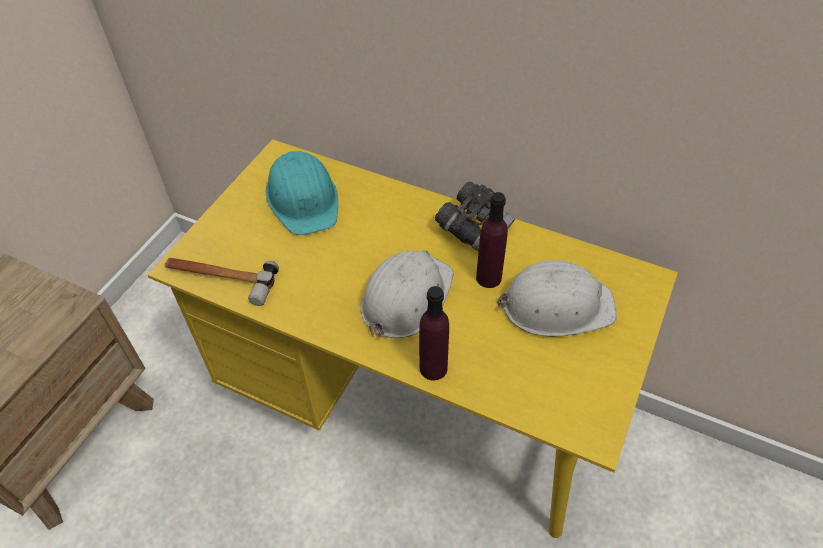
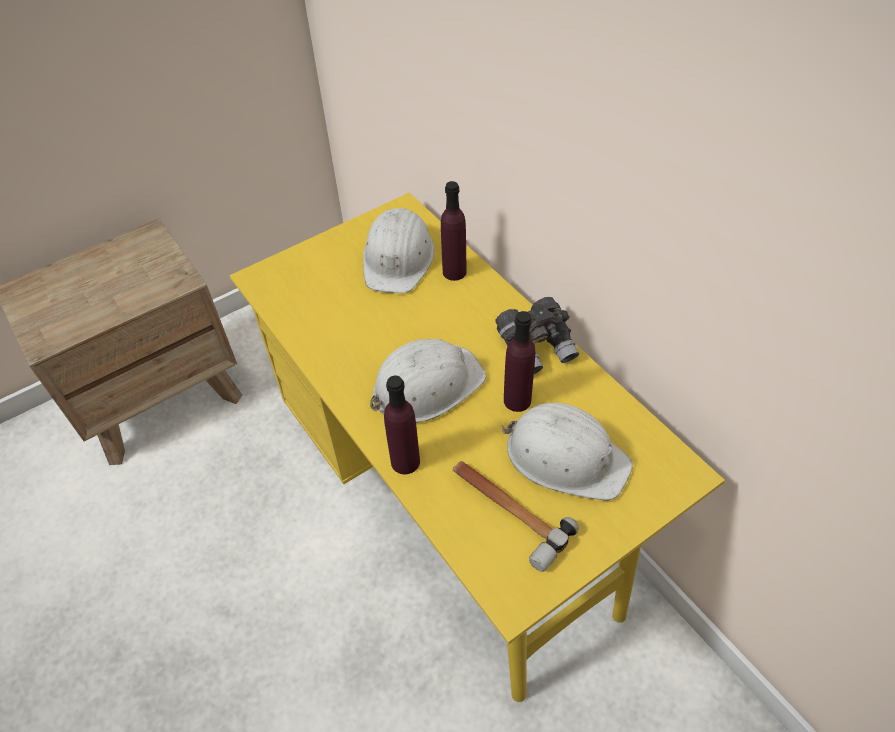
camera: 30 degrees right, 0 degrees up
(220, 278) = (281, 302): hammer -> hammer (506, 511)
(303, 199) = (398, 258): turquoise hard hat -> white hard hat
(362, 193) = (454, 272): none -> purple bottle

